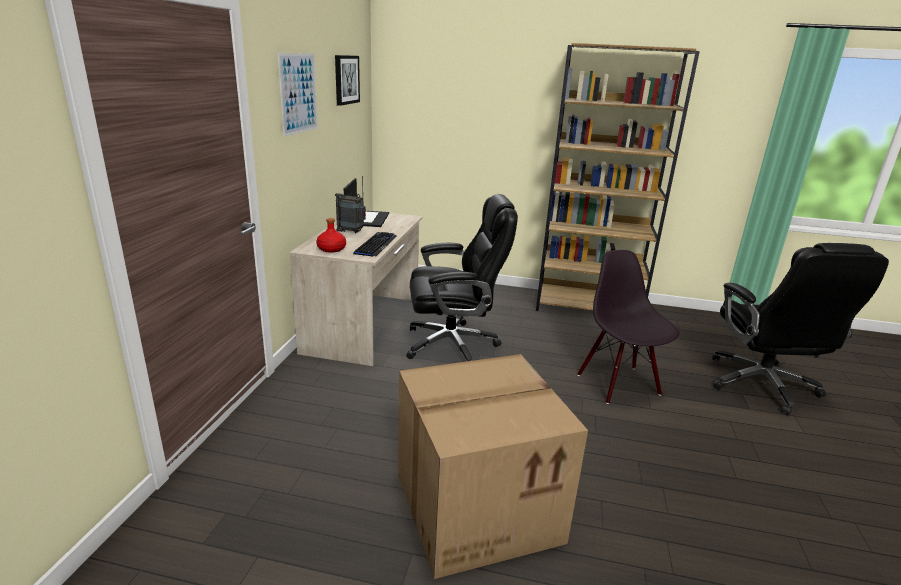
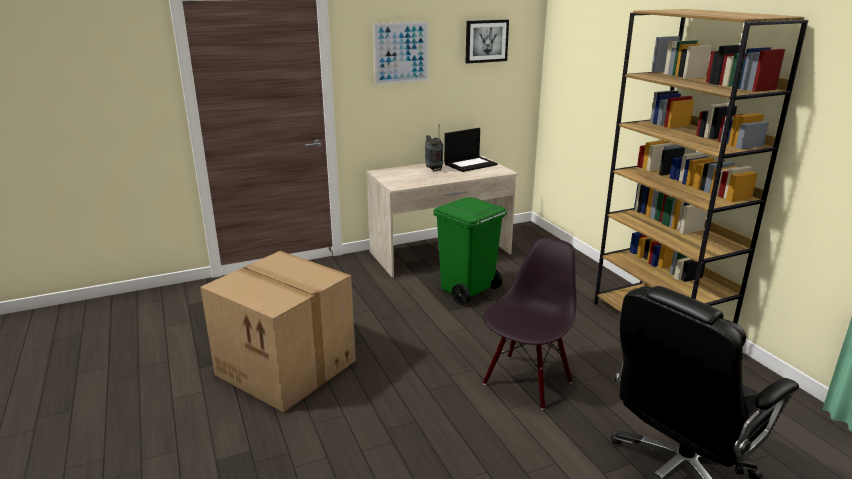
camera: 55 degrees right, 0 degrees up
(331, 249) = (391, 176): red bottle -> none
(376, 245) = (423, 182): keyboard -> none
(453, 344) = (467, 291): black office chair -> green trash can

